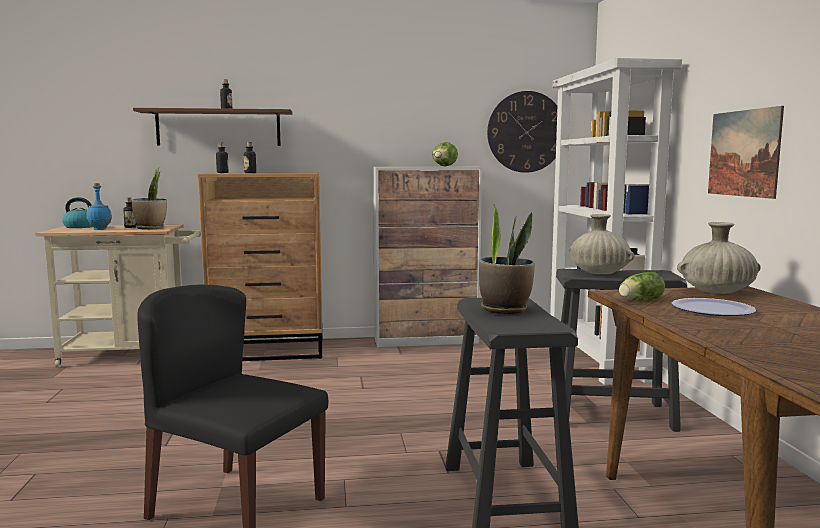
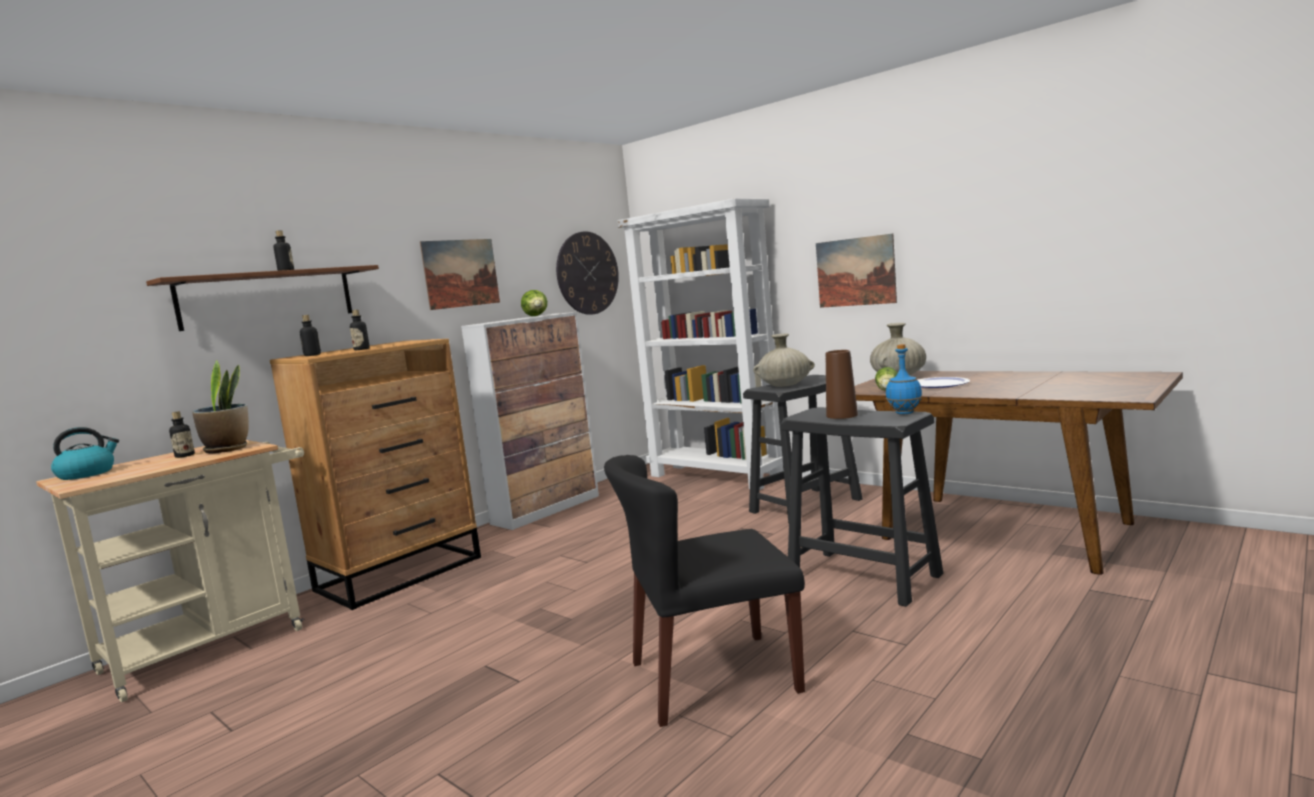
camera: 40 degrees left, 0 degrees up
(100, 229) = (149, 467): blue bottle -> blue bottle (904, 413)
(383, 122) = (461, 273): none -> picture
(505, 309) = (842, 415): potted plant -> brown vase

